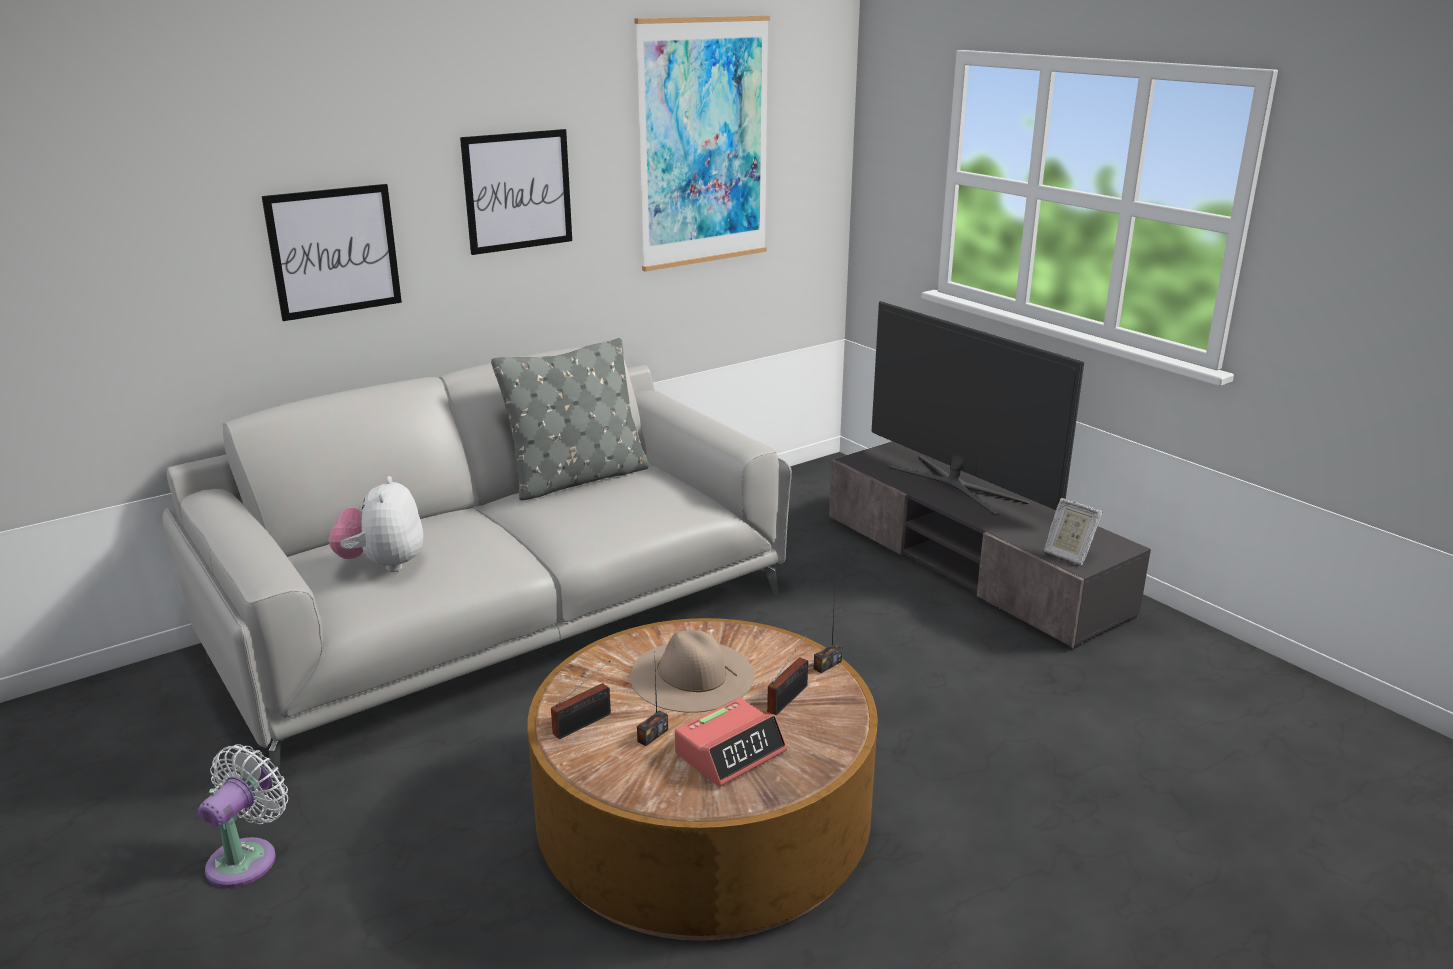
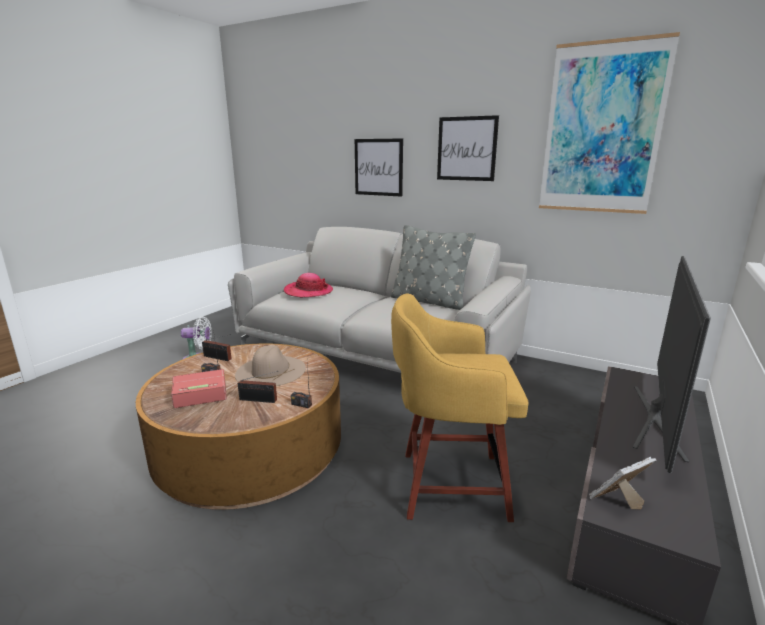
camera: 65 degrees right, 5 degrees down
(383, 564) = (308, 291): plush toy -> hat
(730, 752) = (200, 395): alarm clock -> alarm clock turned 135 degrees clockwise
(903, 666) = (449, 484): none -> yellow stool
(1067, 554) = (617, 501): picture frame -> picture frame turned 45 degrees clockwise

